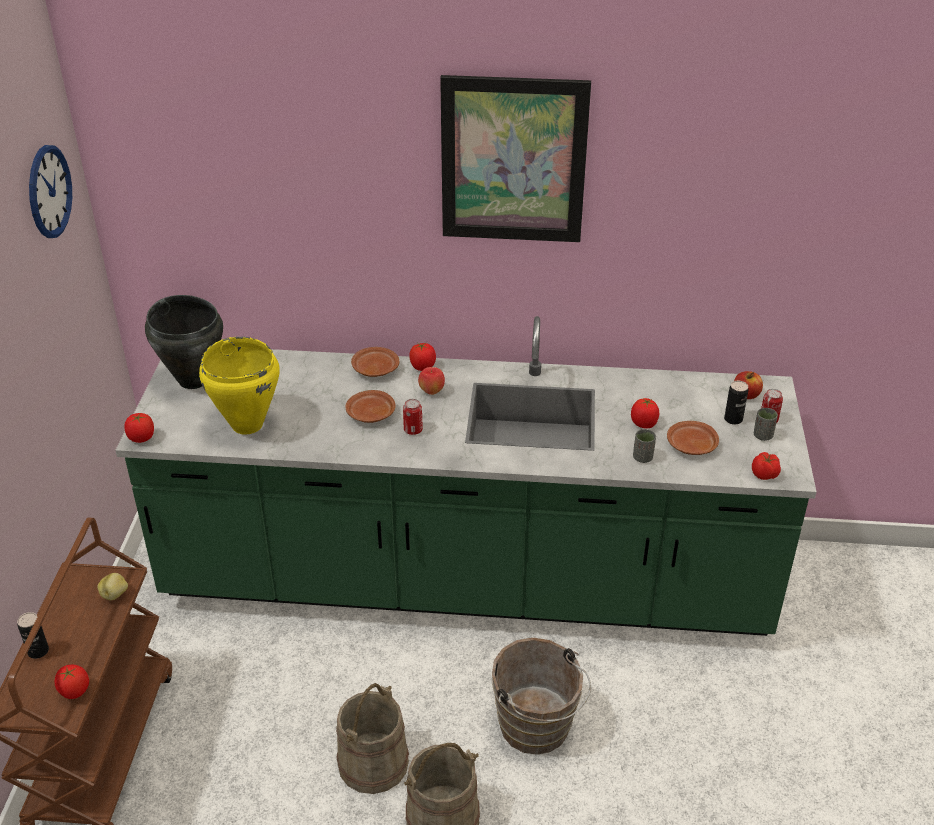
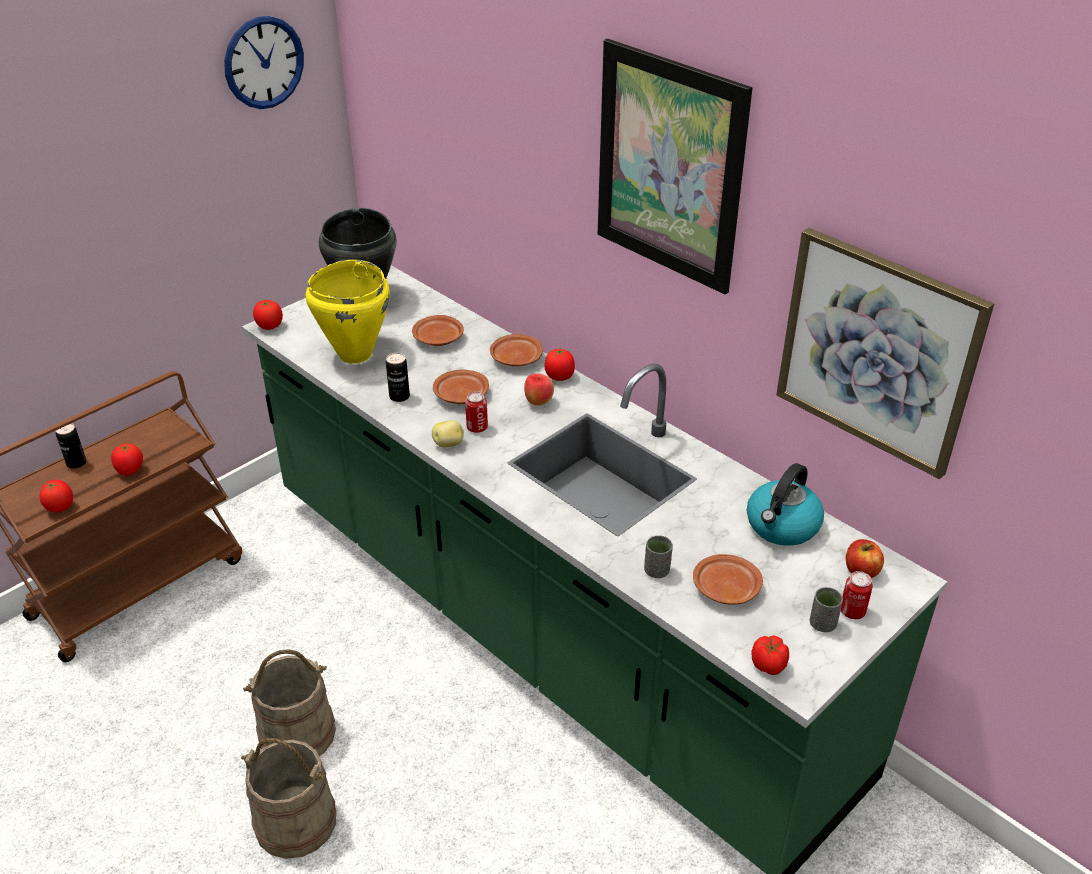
camera: 40 degrees right, 0 degrees up
(115, 594) = (169, 451): potato -> potato (449, 444)
(297, 382) = (438, 339): none -> brown plate
(537, 730) = (456, 805): brown bucket -> none
(644, 424) = (703, 539): tomato -> tomato (130, 470)
(676, 392) = (782, 526): none -> kettle
(716, 238) = (877, 351): none -> picture
(733, 419) = (810, 588): can -> can (399, 396)

